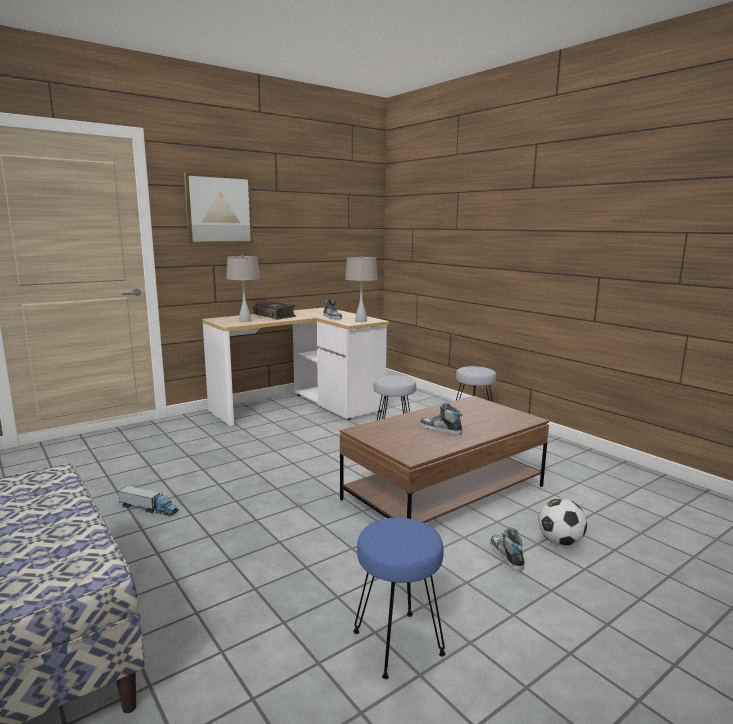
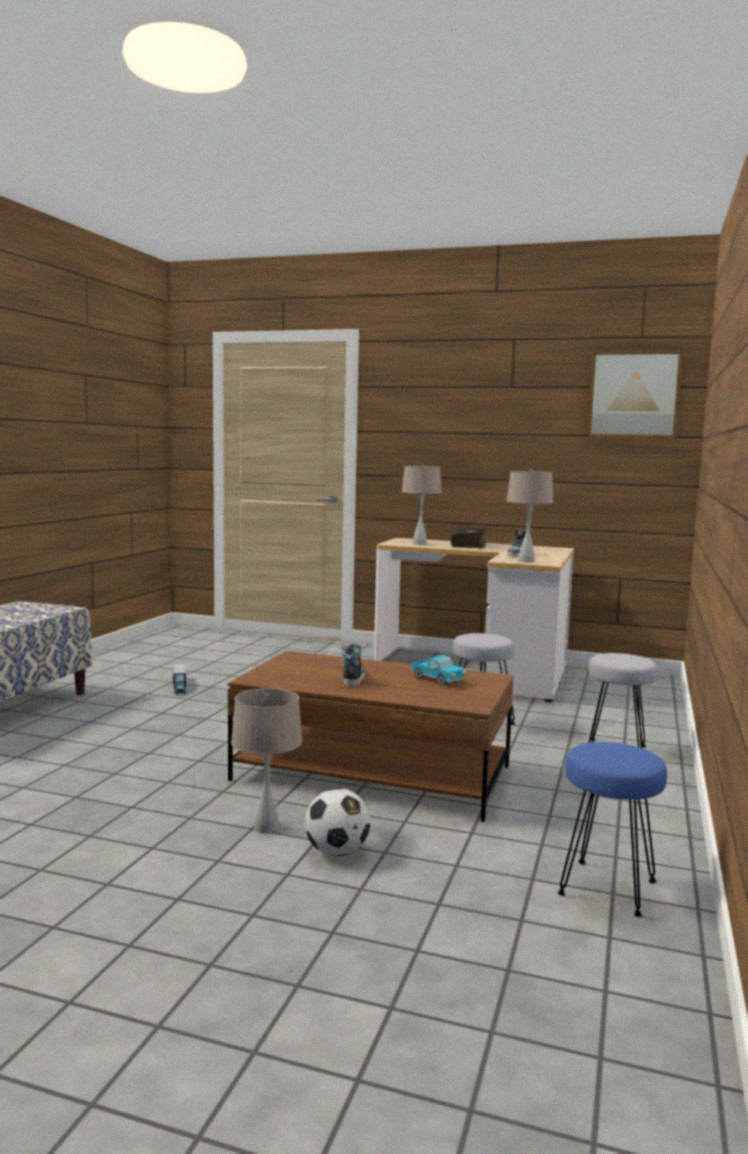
camera: 55 degrees right, 5 degrees down
(219, 209) = (431, 412): picture -> picture (634, 395)
(396, 643) = (66, 807): blue stool -> blue stool (606, 887)
(468, 412) = (438, 680): none -> toy truck
(506, 556) = (265, 827): shoe -> beige table lamp

